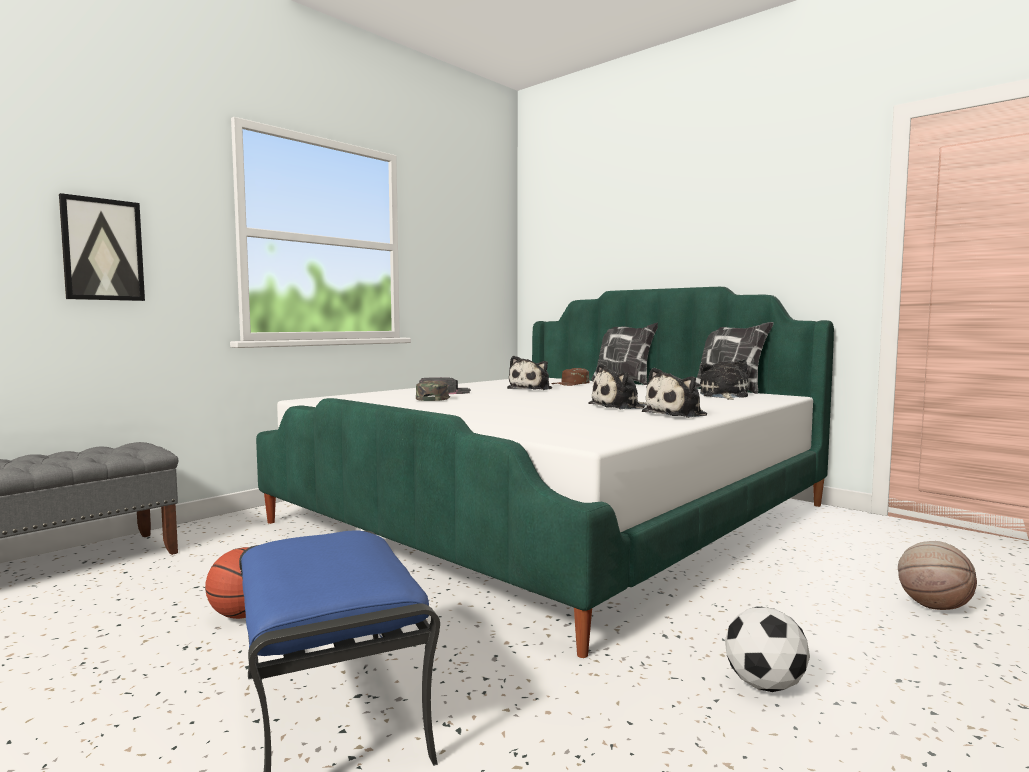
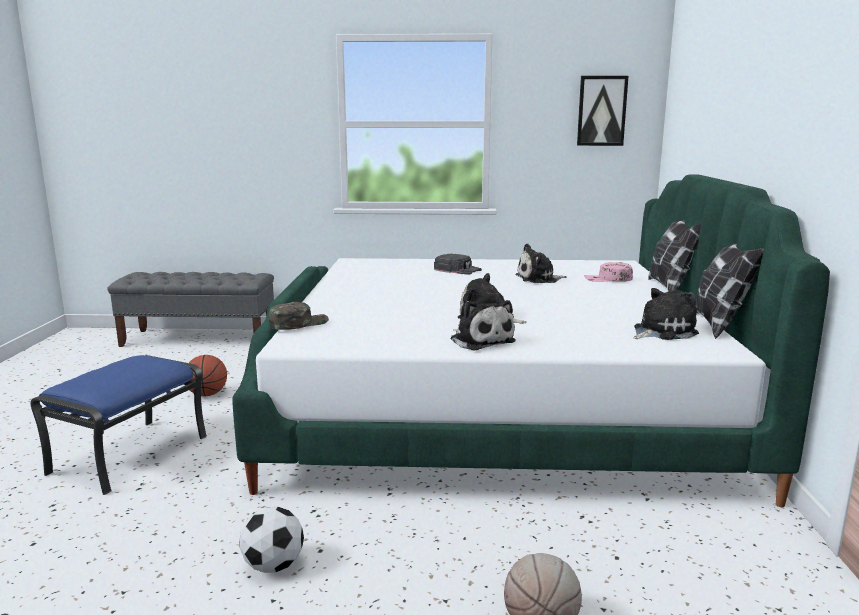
camera: 50 degrees right, 10 degrees up
(102, 249) = (251, 146): picture -> picture (601, 111)
(433, 399) = (417, 276): green cap -> green cap (298, 323)
(571, 384) = (608, 279): brown cap -> pink cap
(677, 414) = (480, 340): plush toy -> plush toy turned 135 degrees counterclockwise

